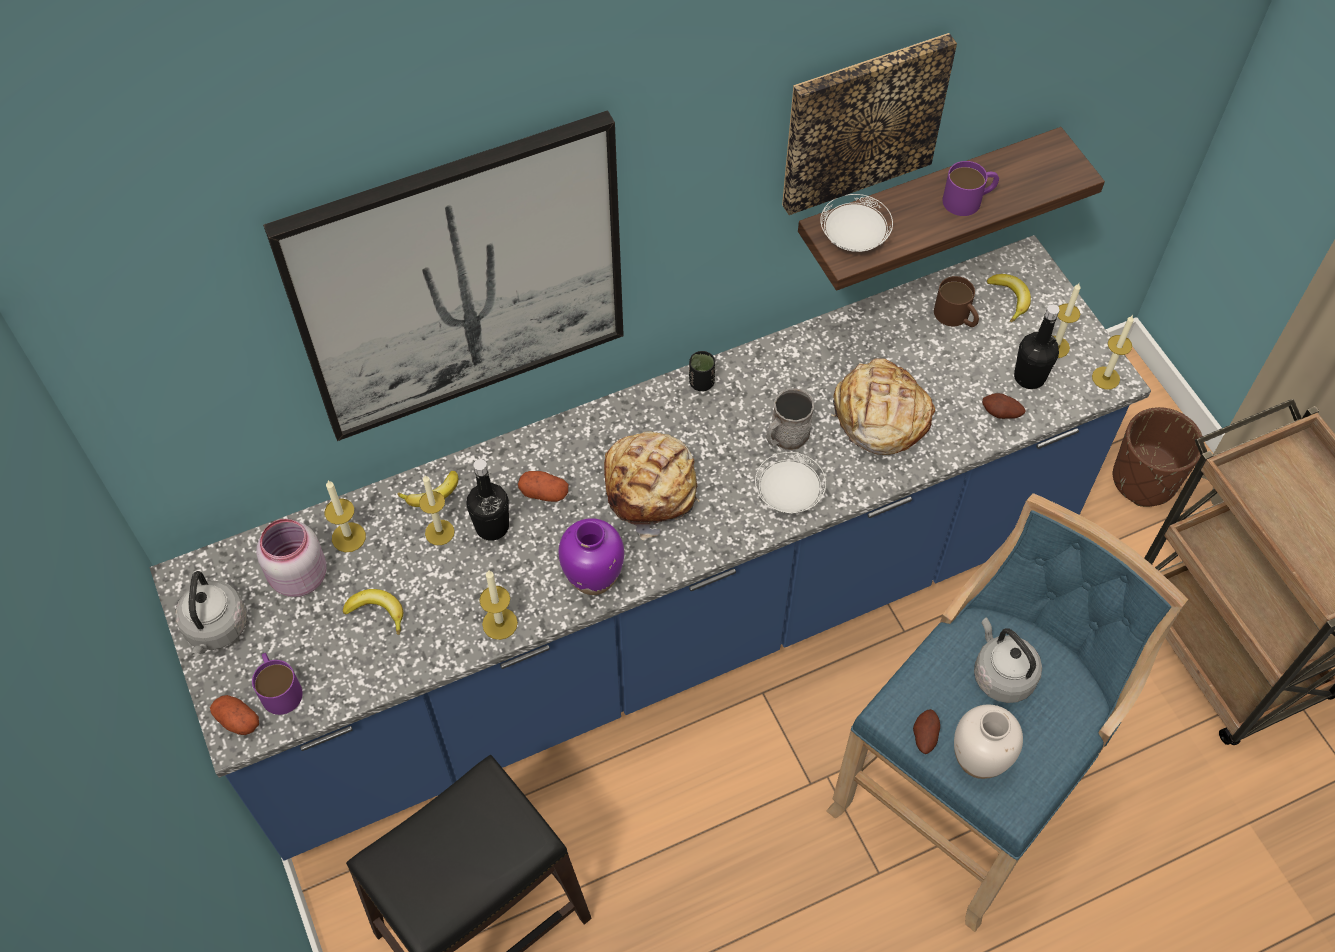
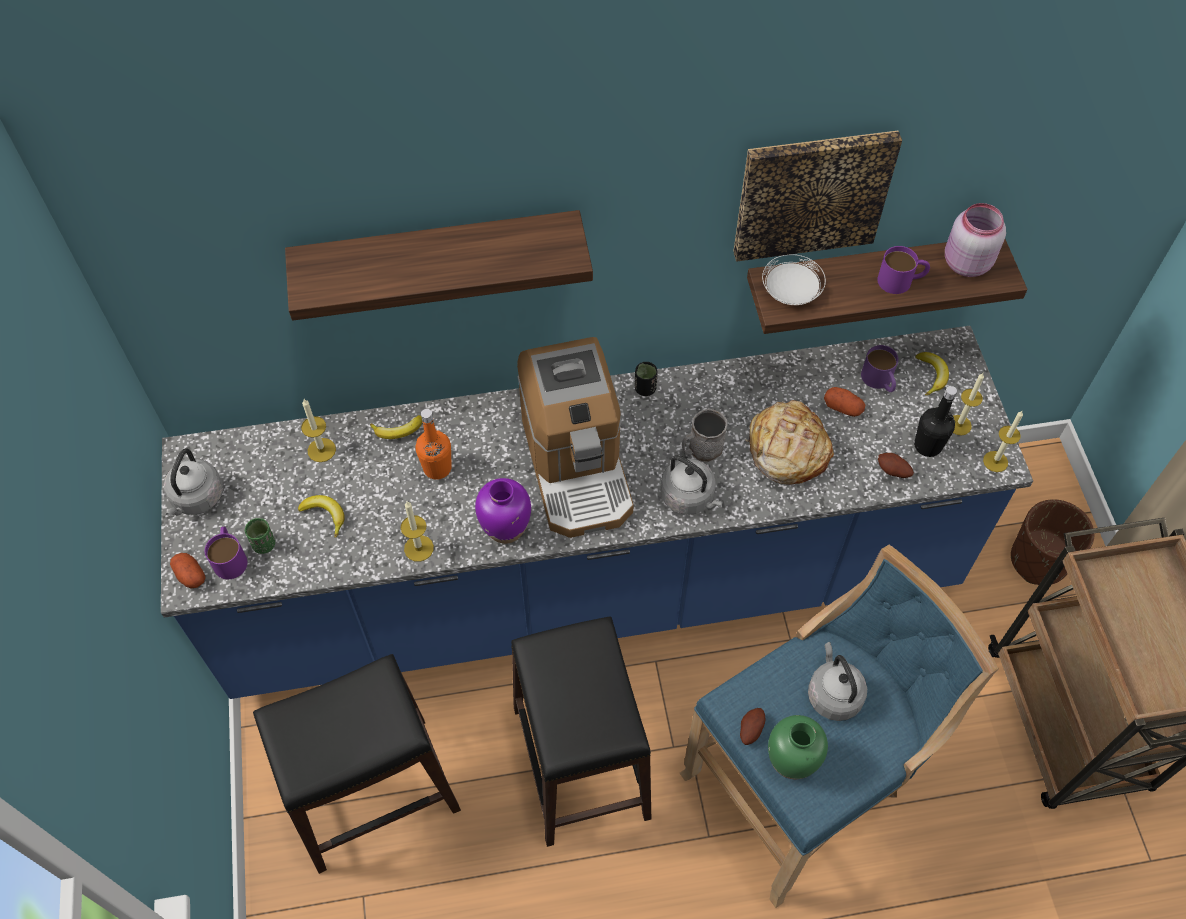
camera: 15 degrees right, 0 degrees up
(297, 576) = (272, 472): pink jar -> pink jar (965, 263)
(315, 663) = (264, 544): none -> green cup
(439, 532) = (394, 463): candle -> none
(460, 280) = (438, 257): picture -> shelf
(492, 526) = (437, 468): black bottle -> orange bottle
(544, 492) = (488, 450): potato -> potato (843, 407)
(652, 488) = (577, 466): bread -> coffee machine
(713, 826) = (581, 761): none -> black stool
(789, 494) = (689, 498): white plate -> grey kettle
(956, 317) = (879, 381): brown mug -> purple mug
(978, 759) = (791, 761): white vase -> green vase

